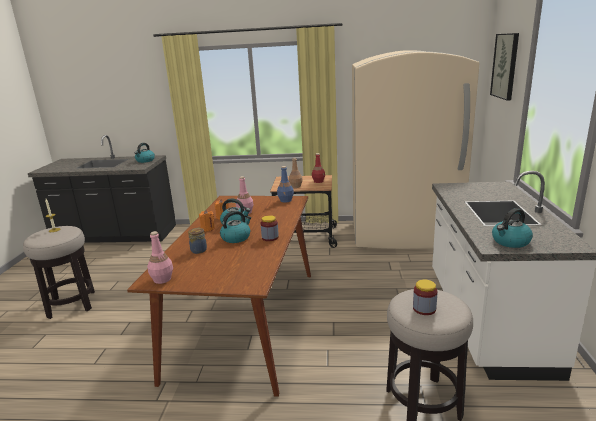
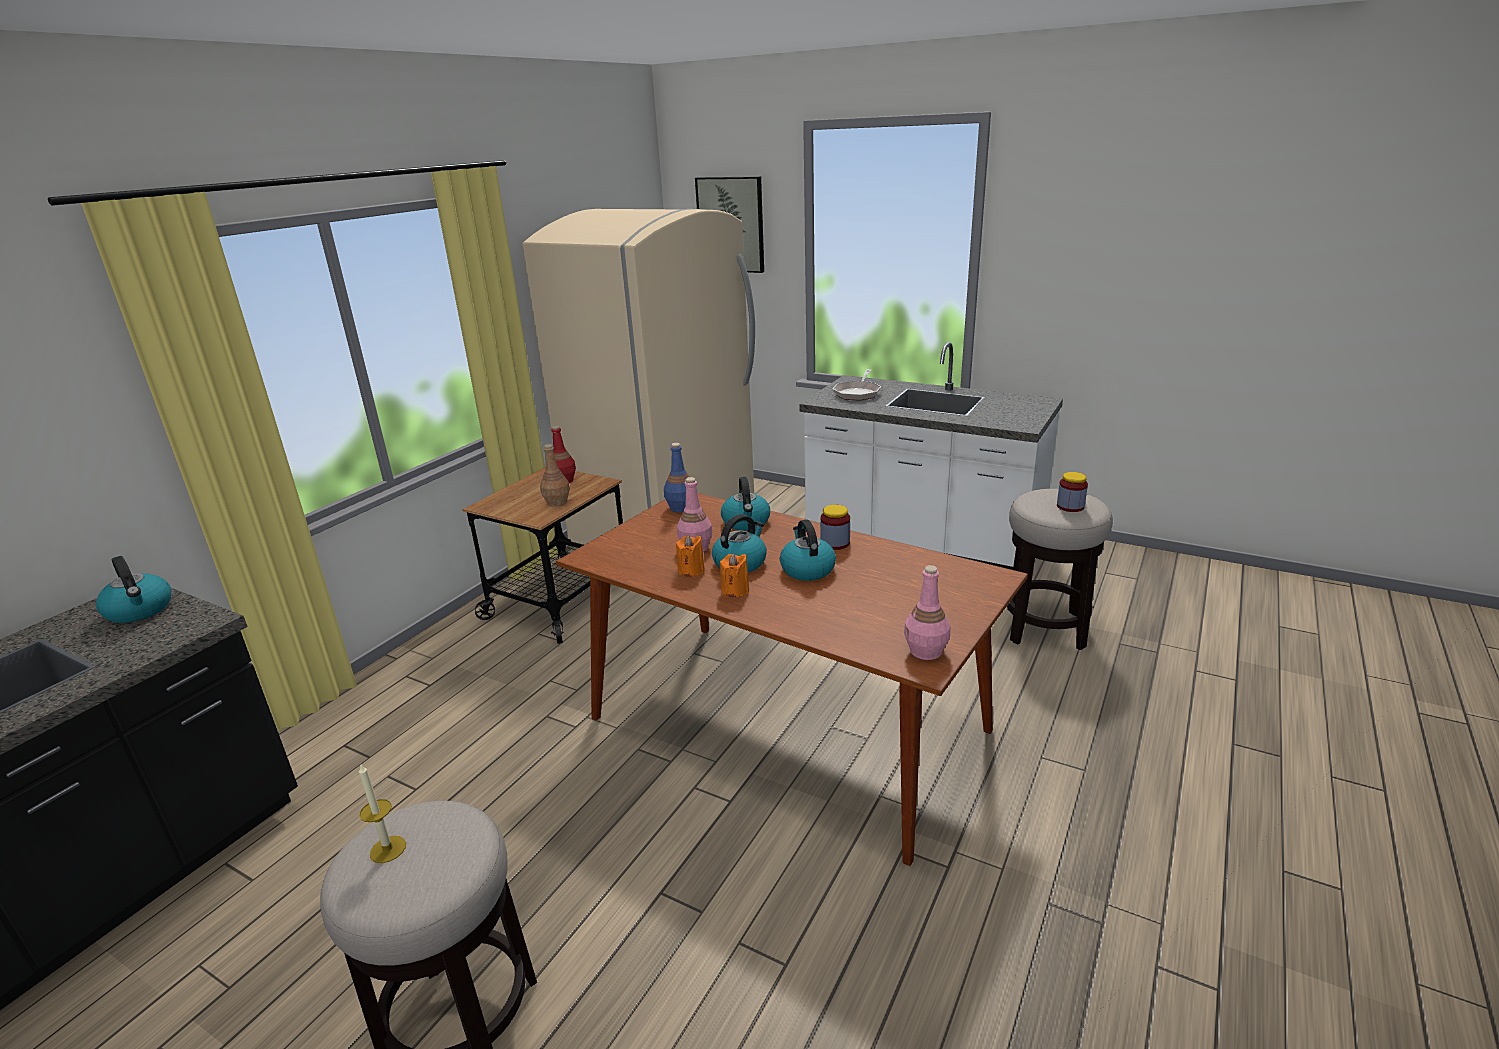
camera: 65 degrees left, 5 degrees up
(198, 250) = (829, 608): jar -> none
(477, 191) = (857, 393): none -> frying pan
(510, 242) = (1018, 417): kettle -> kettle (746, 522)

